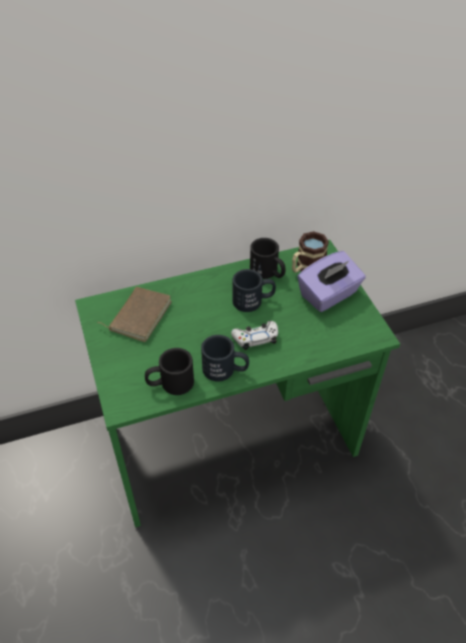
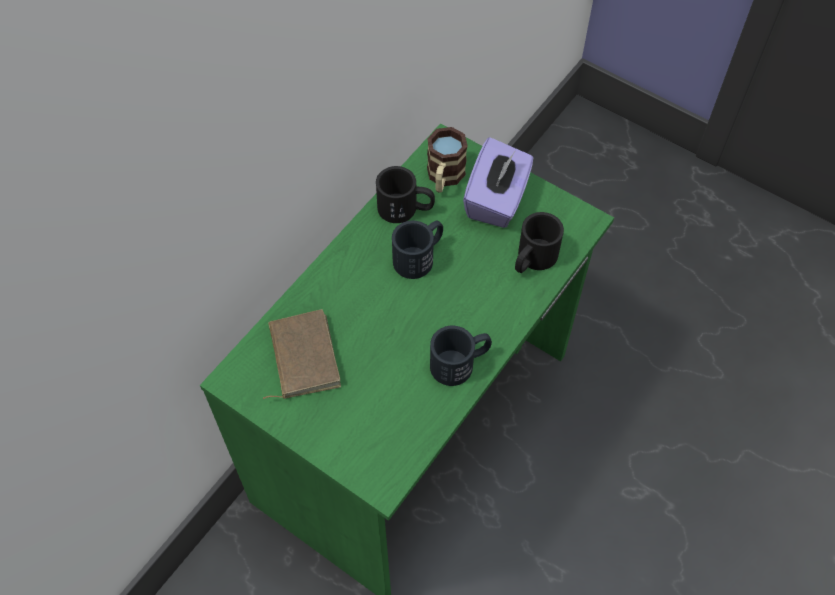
camera: 35 degrees left, 10 degrees up
(170, 383) = (414, 419): black mug -> black mug (532, 259)
(255, 338) = (461, 303): white game controller -> none

